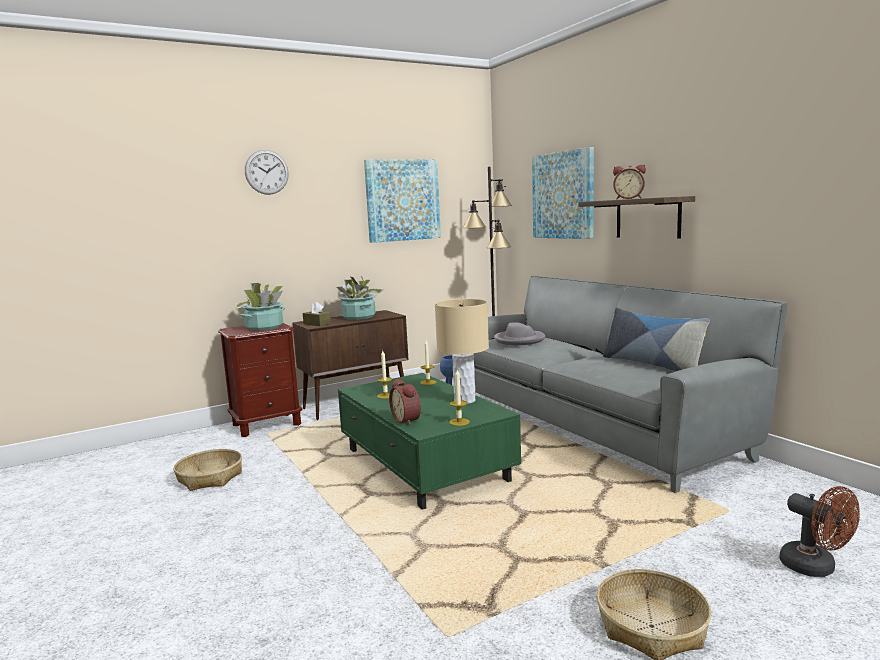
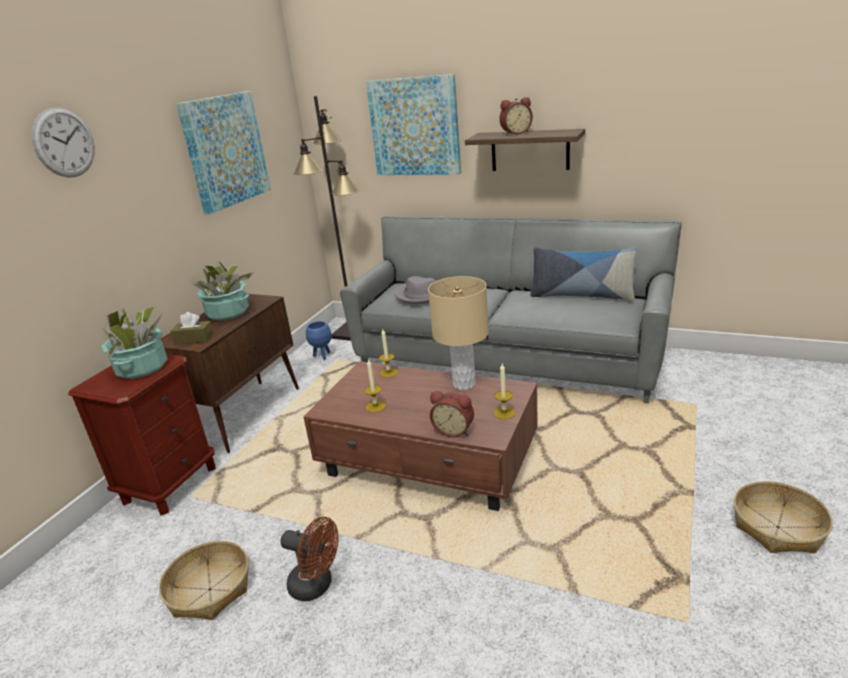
camera: 35 degrees left, 15 degrees up
(424, 466) = (430, 461): green coffee table -> brown coffee table
(815, 568) = (790, 429): brown fan -> brown fan (317, 585)

